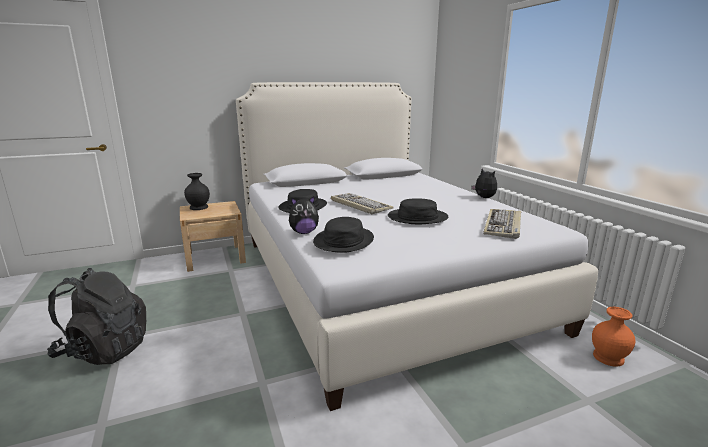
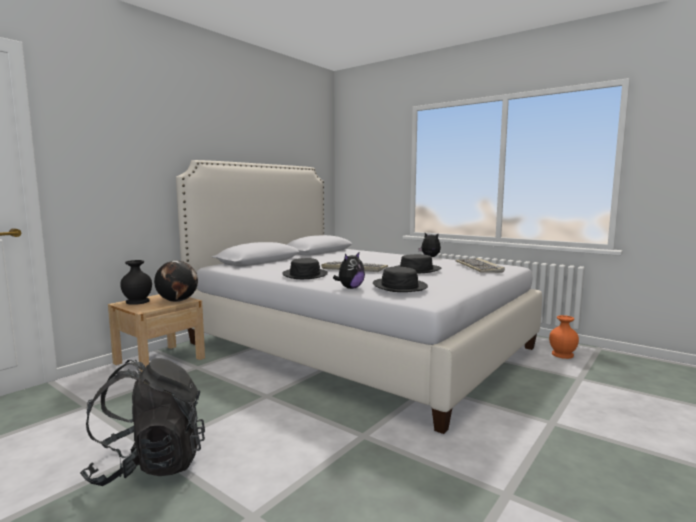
camera: 30 degrees left, 10 degrees down
(223, 211) = (177, 301): none -> globe

